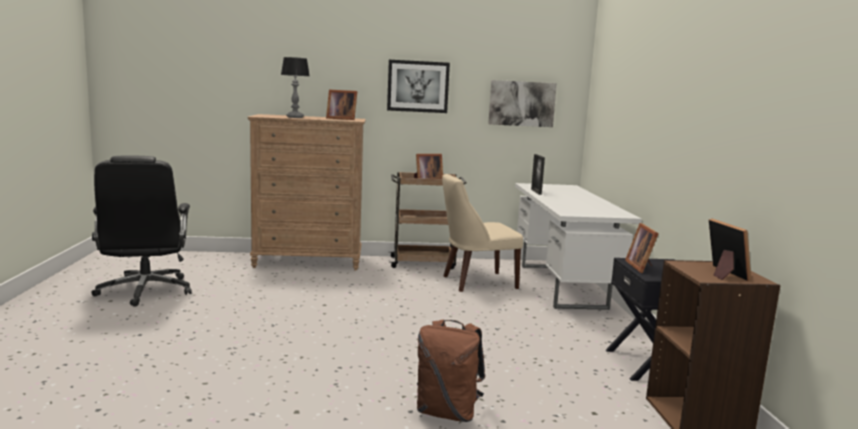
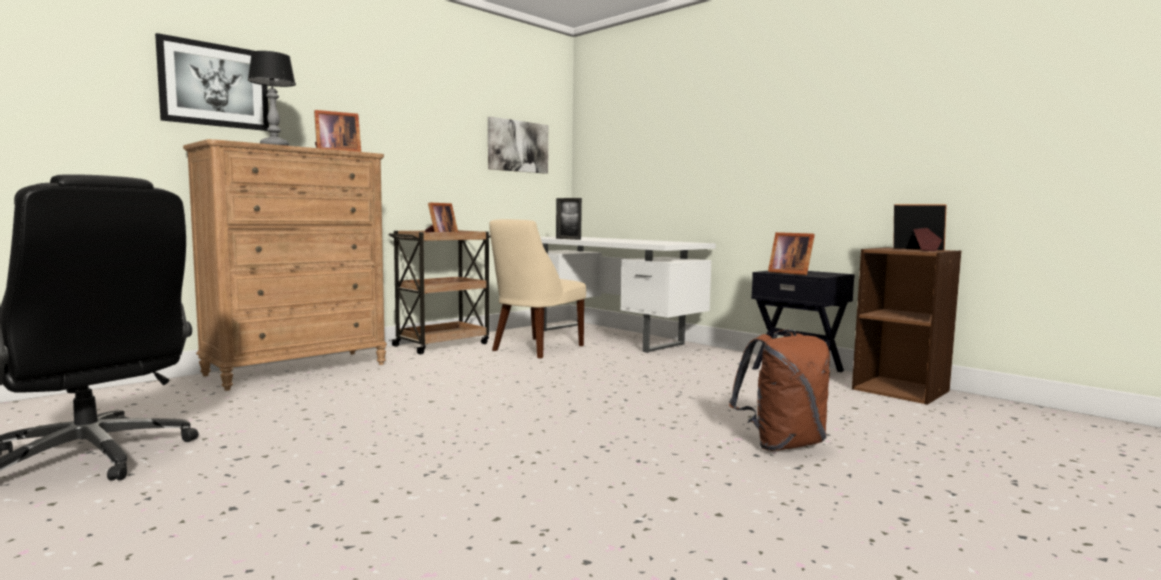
camera: 40 degrees left, 5 degrees down
(418, 86) = (410, 118): picture -> picture (214, 85)

